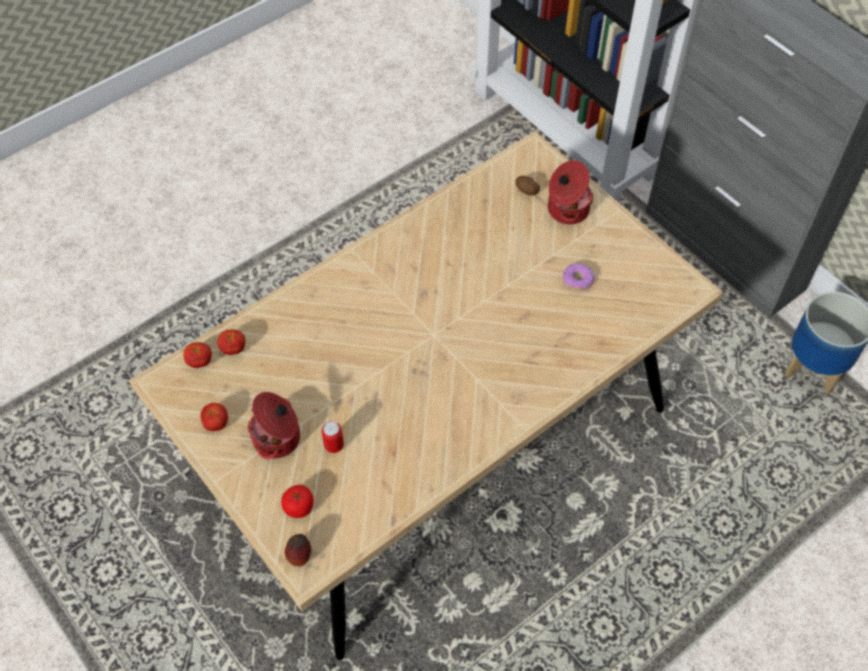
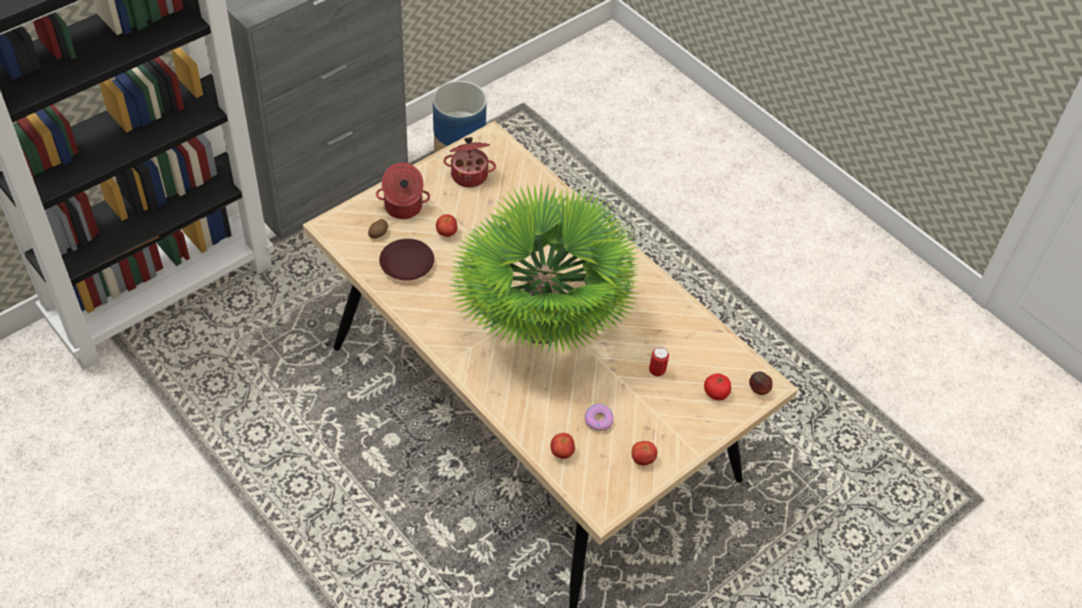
camera: 95 degrees left, 5 degrees down
(200, 361) = (577, 478): tomato -> tomato (446, 233)
(278, 438) = (653, 411): cooking pot -> cooking pot (469, 174)
(402, 333) = (540, 325): none -> potted plant
(485, 215) = (406, 264): none -> brown plate
(577, 280) = (482, 205): donut -> donut (599, 420)

